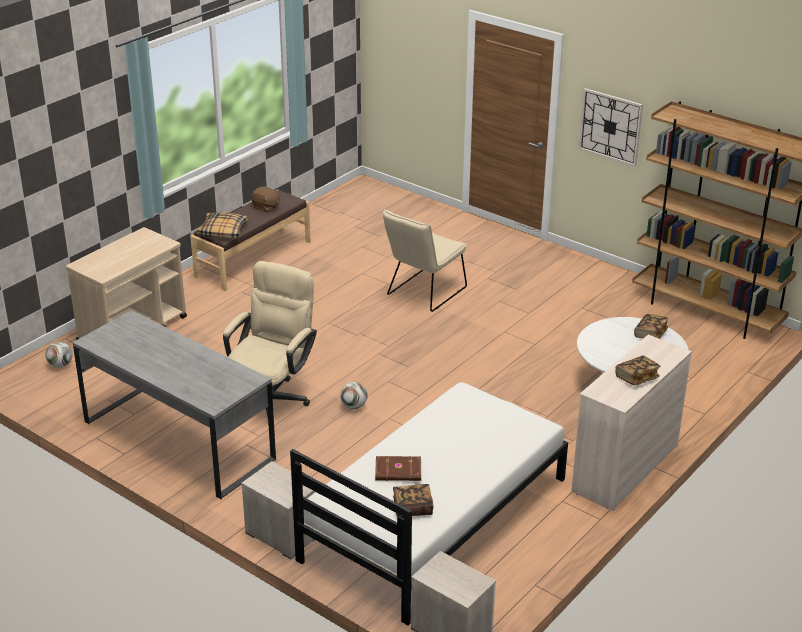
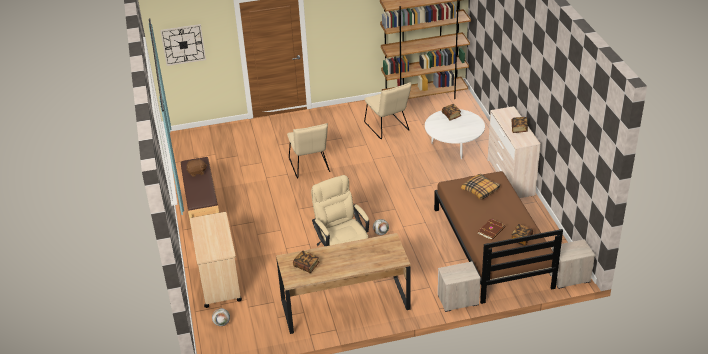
camera: 50 degrees left, 5 degrees up
(131, 339) = (306, 266): none -> book
(178, 440) = (345, 304): grey desk -> brown desk
(223, 231) = (203, 198): pillow -> pillow (480, 190)
(434, 518) = (491, 247): white bed -> brown bed
(590, 314) = (388, 128): none -> beige chair
(610, 126) = (342, 27): wall clock -> wall clock (183, 44)

